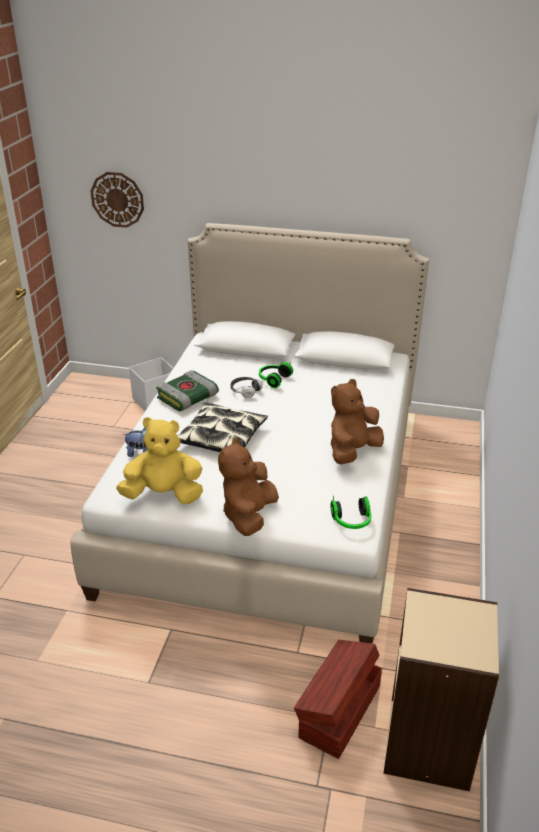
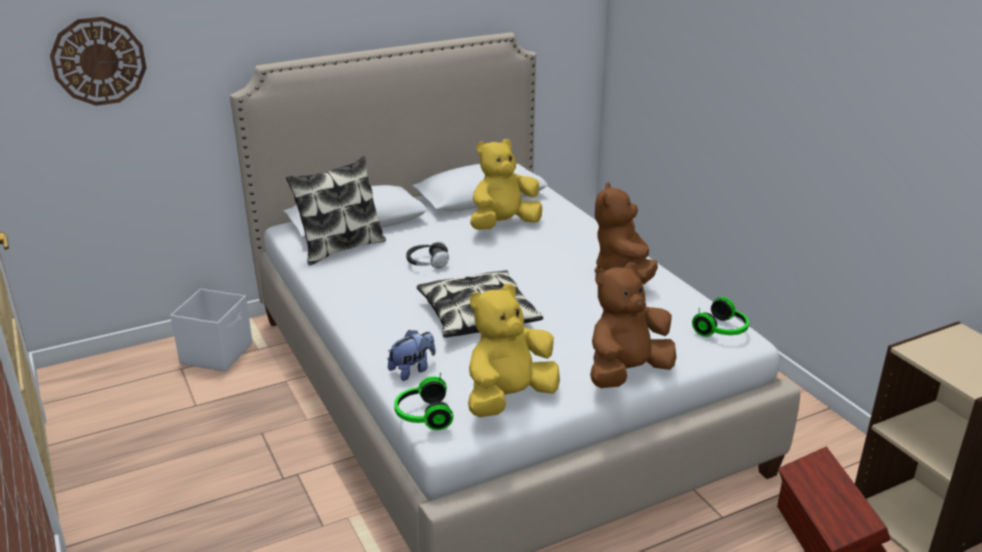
camera: 40 degrees left, 5 degrees down
(187, 398) = (371, 295): book -> none
(214, 361) = (340, 247): none -> pillow
(248, 515) = (626, 373): brown plush toy -> brown plush toy turned 75 degrees clockwise
(273, 379) = (439, 241): headphones -> headphones (422, 415)
(328, 384) = (503, 225): none -> yellow plush toy

